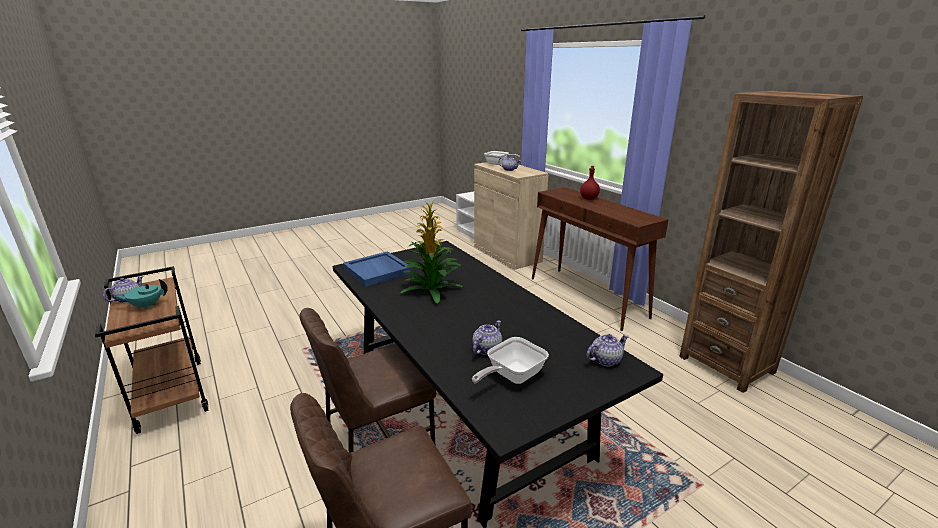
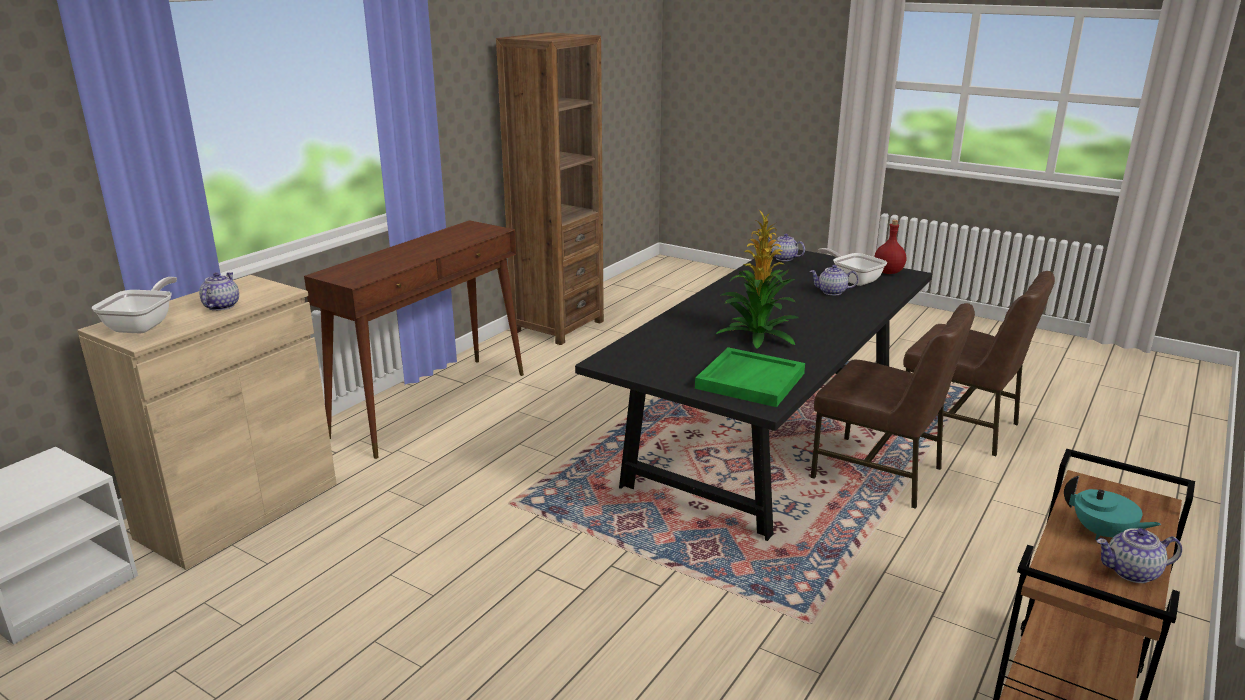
camera: 115 degrees left, 0 degrees up
(378, 271) = (750, 380): blue tray -> green tray
(511, 376) = (853, 280): frying pan -> frying pan turned 150 degrees counterclockwise
(588, 199) = (387, 256): red bottle -> red bottle (889, 272)

